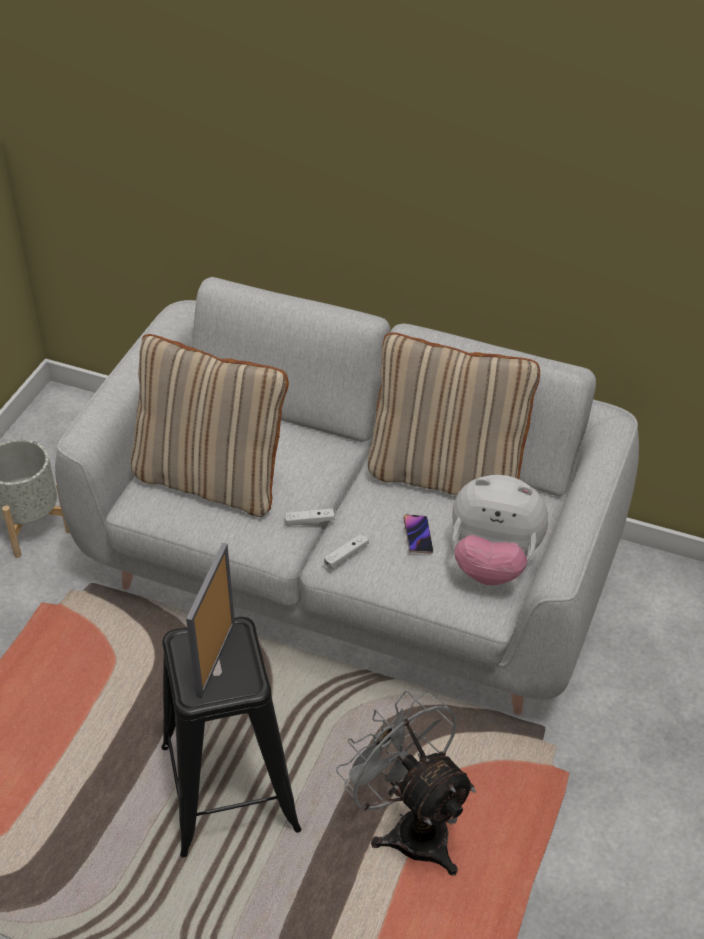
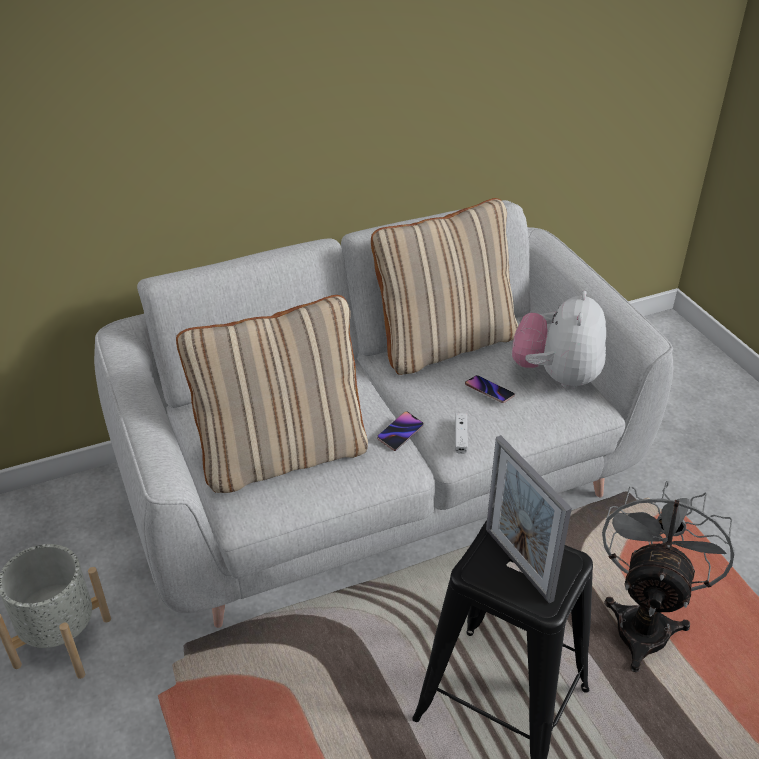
camera: 45 degrees left, 5 degrees down
(309, 521) = (400, 433): white game controller -> phone
(410, 827) = (645, 621): grey fan -> grey fan turned 105 degrees clockwise
(493, 562) = (556, 376): plush toy -> plush toy turned 135 degrees clockwise

